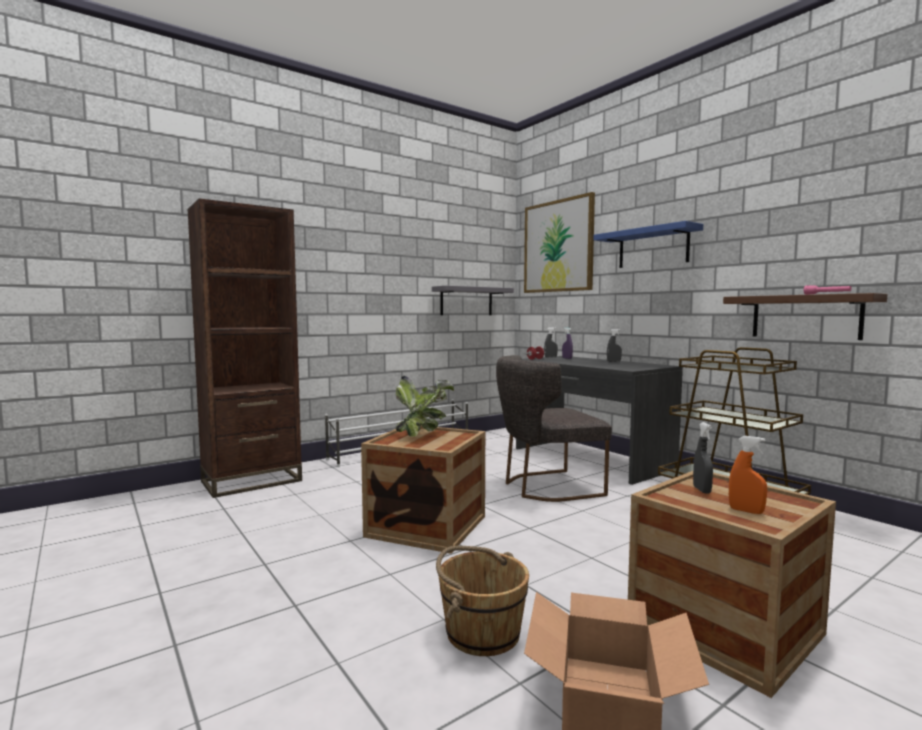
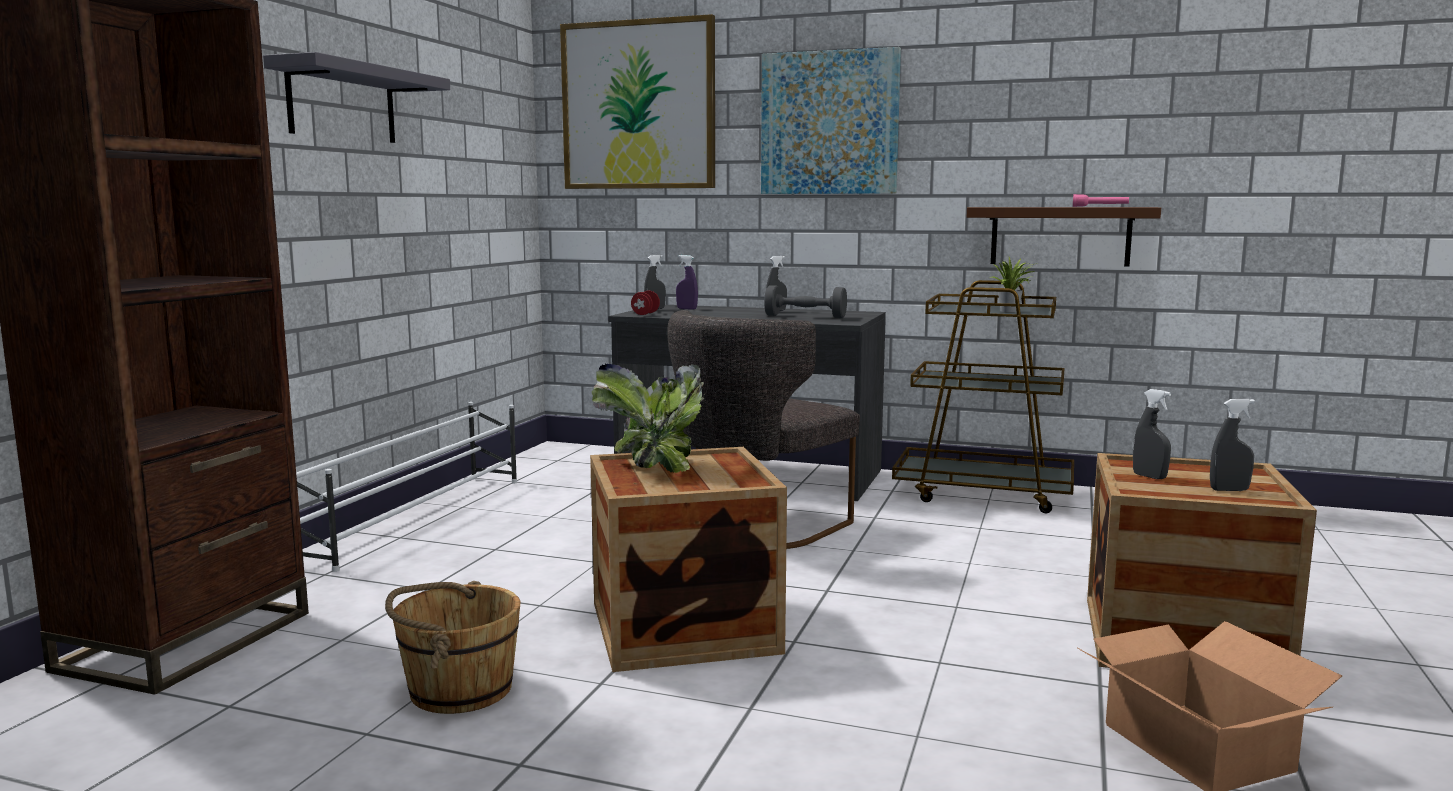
camera: 35 degrees left, 5 degrees up
(466, 301) = (475, 206): grey shelf -> grey shelf (342, 104)
(481, 632) = (983, 733): brown bucket -> brown bucket (458, 689)
(617, 365) = (805, 316): none -> grey dumbbell
(653, 248) = (829, 123): blue shelf -> picture
(745, 368) = (1011, 311): none -> potted plant
(746, 511) = (1229, 490): orange spray bottle -> grey spray bottle

